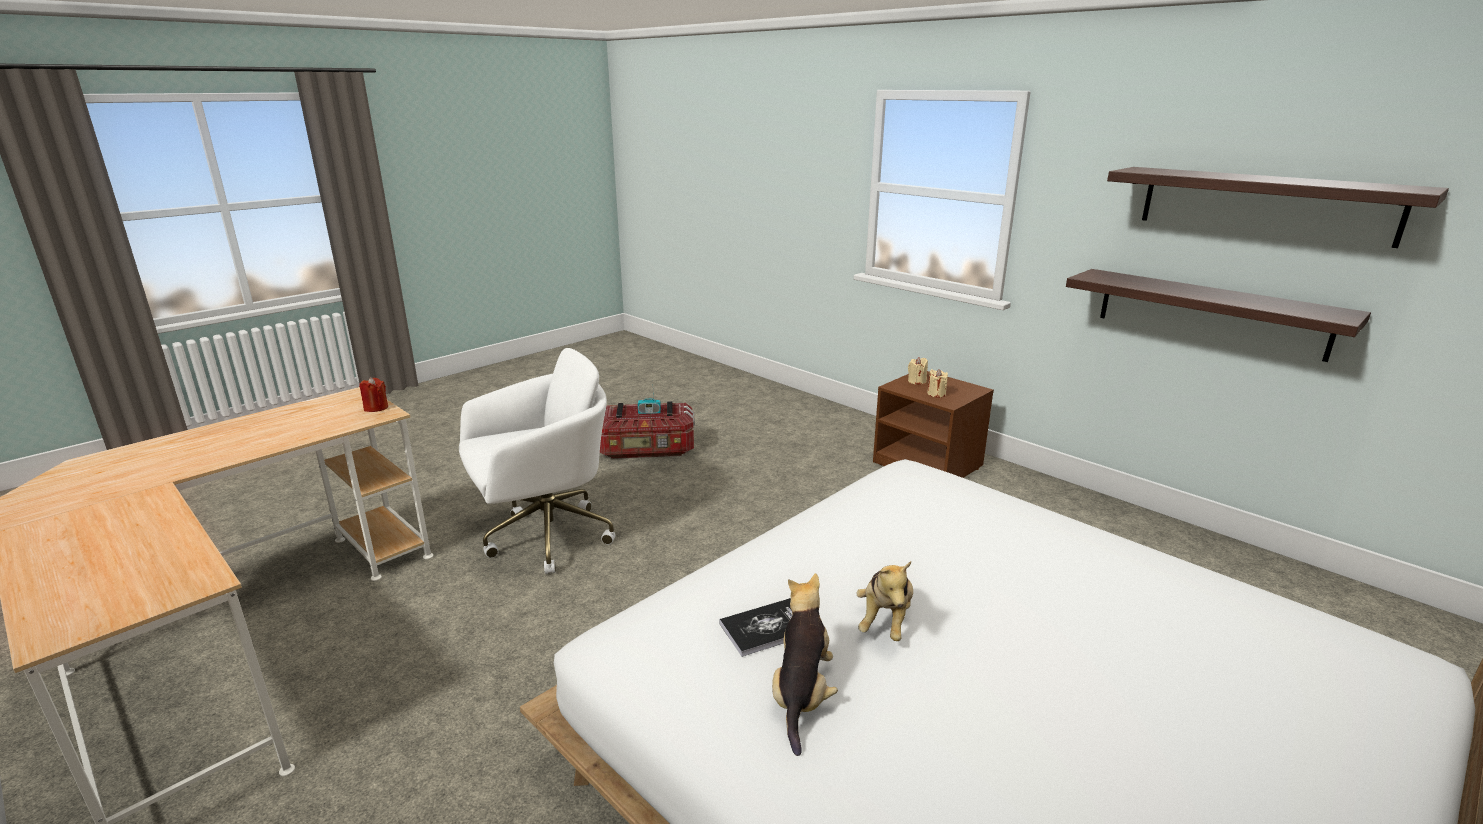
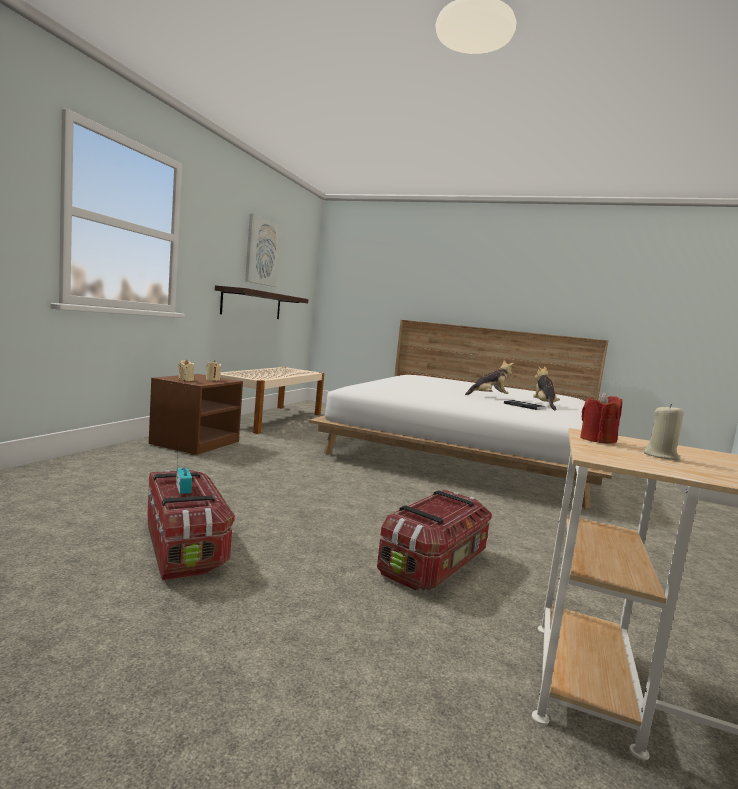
camera: 115 degrees left, 15 degrees down
(331, 412) = (661, 456): none -> beige candle
(544, 540) = (434, 564): white office chair -> storage box
(801, 695) = (544, 405): plush toy -> plush toy turned 105 degrees clockwise
(1143, 534) = (269, 419): none -> beige bench
(1265, 204) = (262, 252): shelf -> picture

